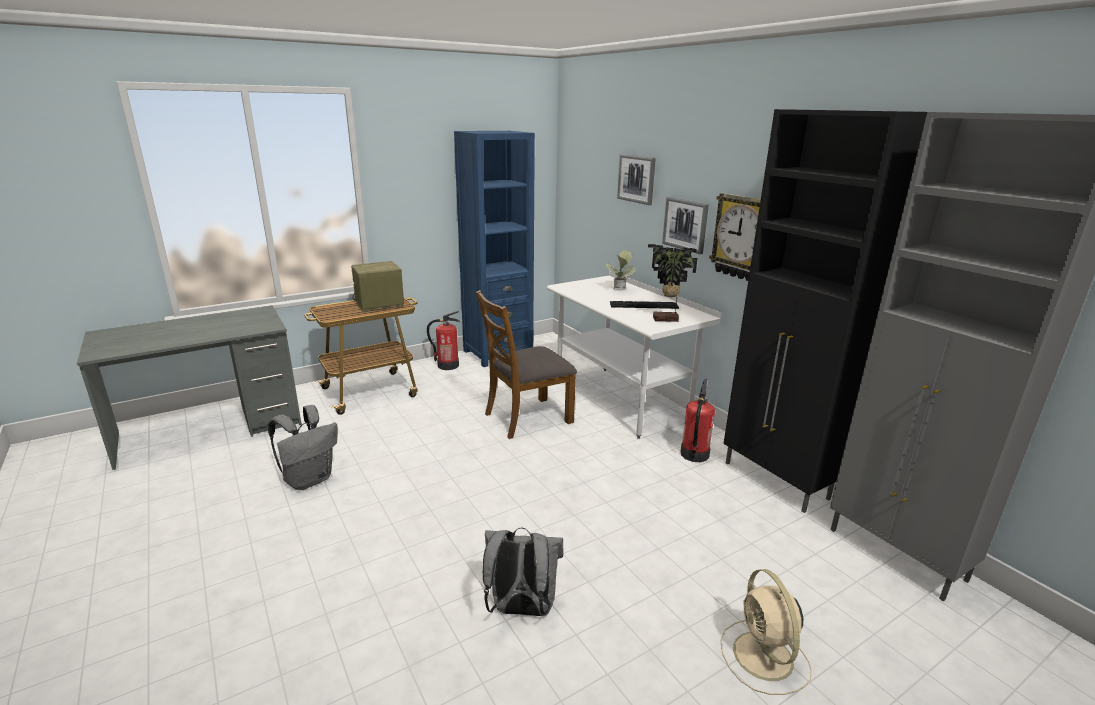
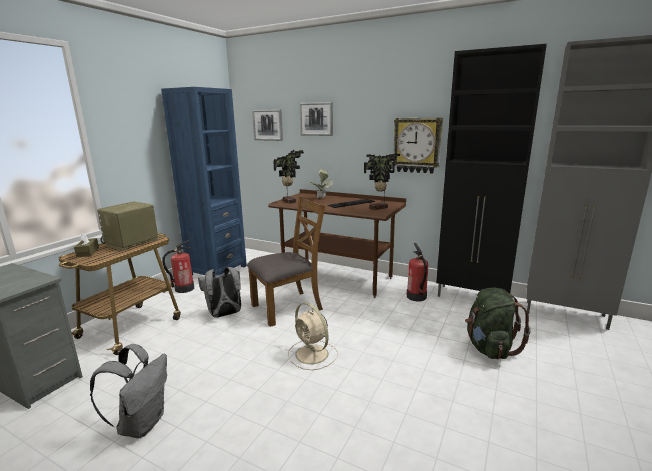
camera: 30 degrees left, 5 degrees down
(335, 307) = (88, 252): none -> brown tissue box
(521, 609) = (436, 444): grey backpack -> grey backpack (224, 314)
(527, 417) = (288, 307): brown chair -> brown chair turned 150 degrees counterclockwise
(576, 287) = (290, 201): none -> potted plant
(620, 400) = (337, 278): white desk -> brown desk
(685, 224) = (365, 144): picture -> picture (268, 125)
(710, 549) = (489, 348): none -> green backpack
(764, 658) = (588, 399): beige fan -> beige fan (313, 355)

